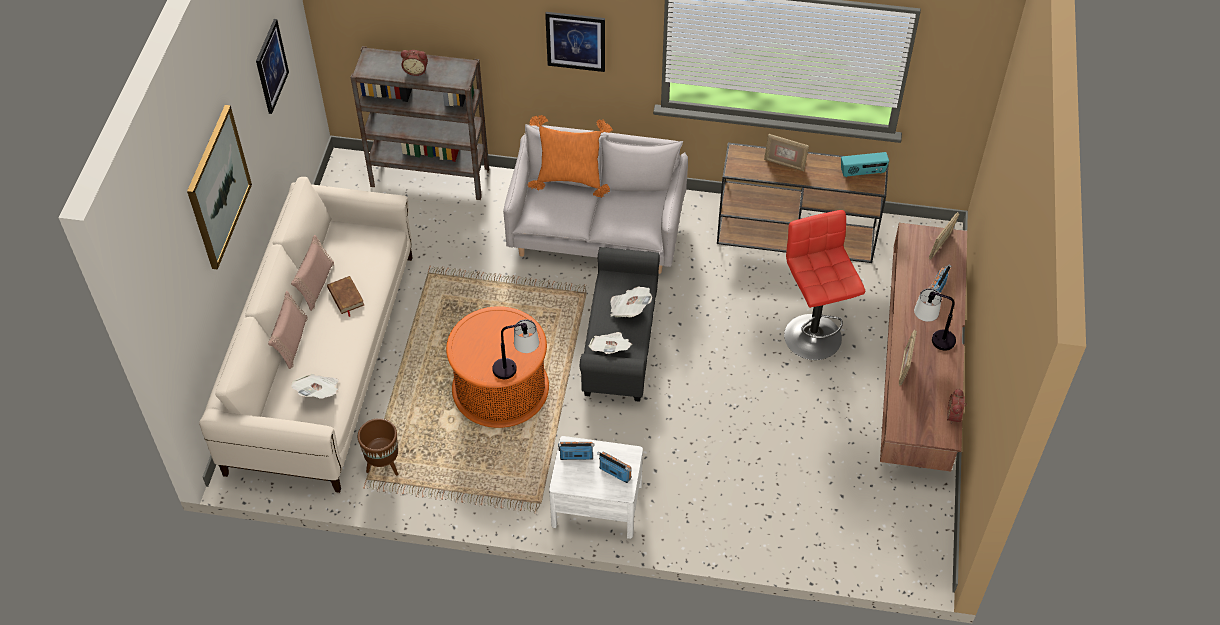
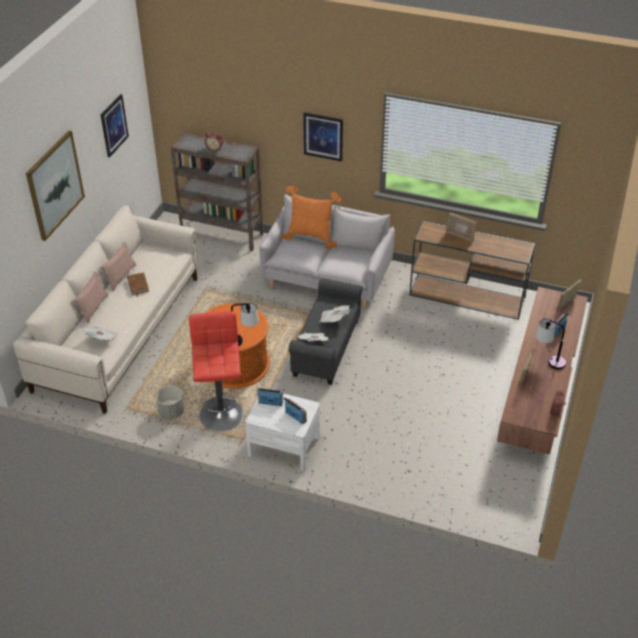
camera: 10 degrees right, 10 degrees down
(383, 465) = (140, 401): brown planter -> none
(430, 475) = (171, 411): none -> grey planter
(813, 336) = (466, 360): red stool -> red stool (222, 414)
(862, 172) = (515, 248): radio -> none

